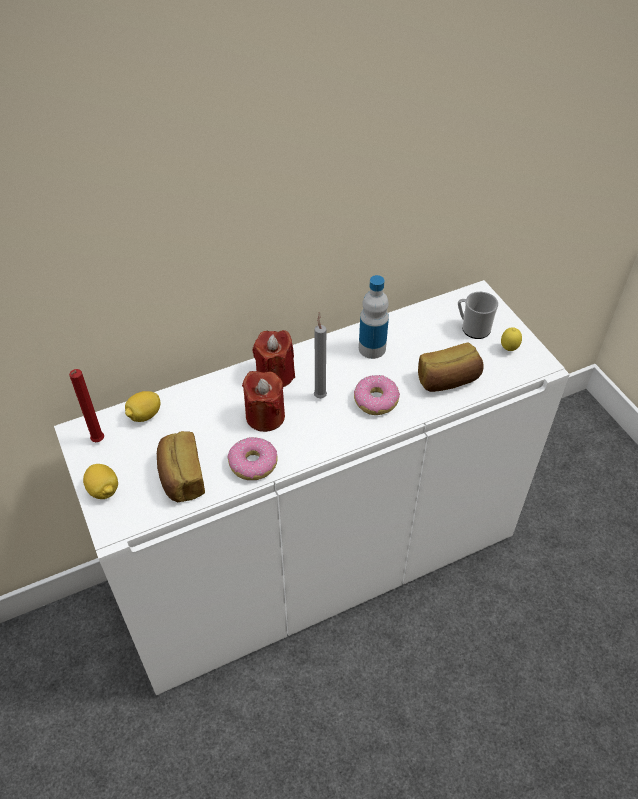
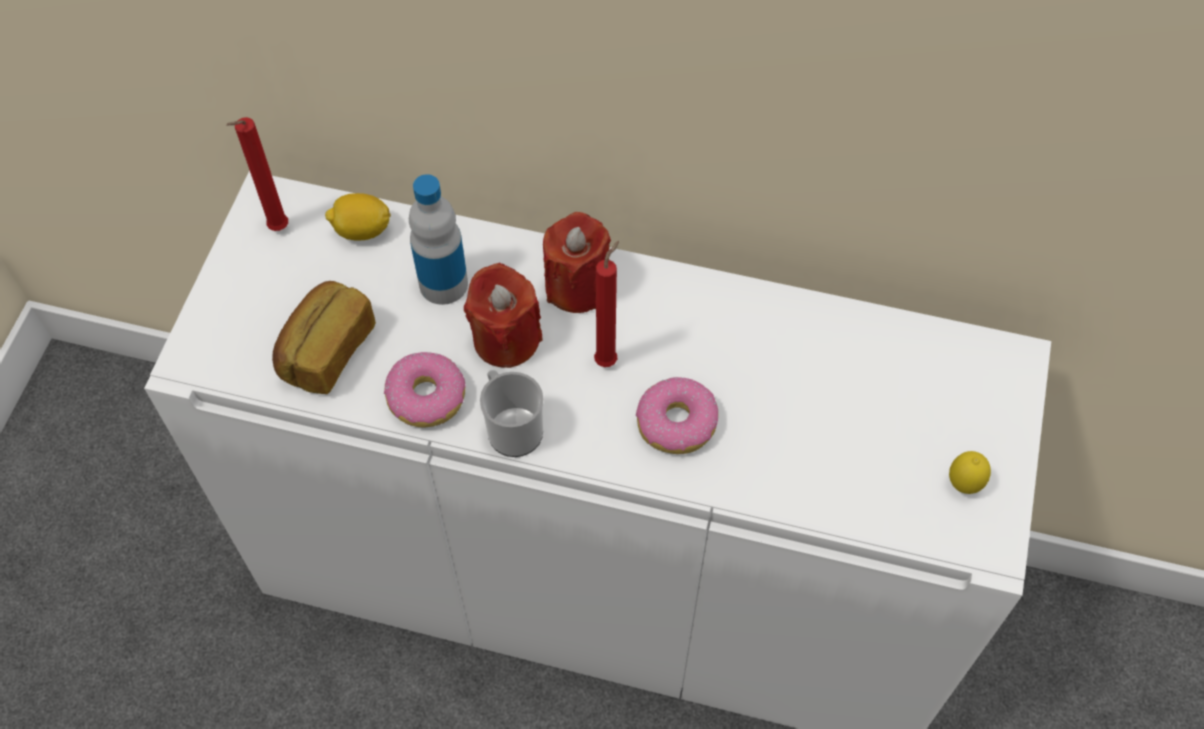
camera: 40 degrees right, 10 degrees up
(103, 490) = (225, 301): lemon -> none
(320, 395) = (608, 359): grey candle -> red candle
(372, 348) = (753, 338): bottle -> bottle (443, 284)
(448, 380) = (814, 468): bread -> none
(472, 328) = (942, 410): mug -> mug (512, 427)

